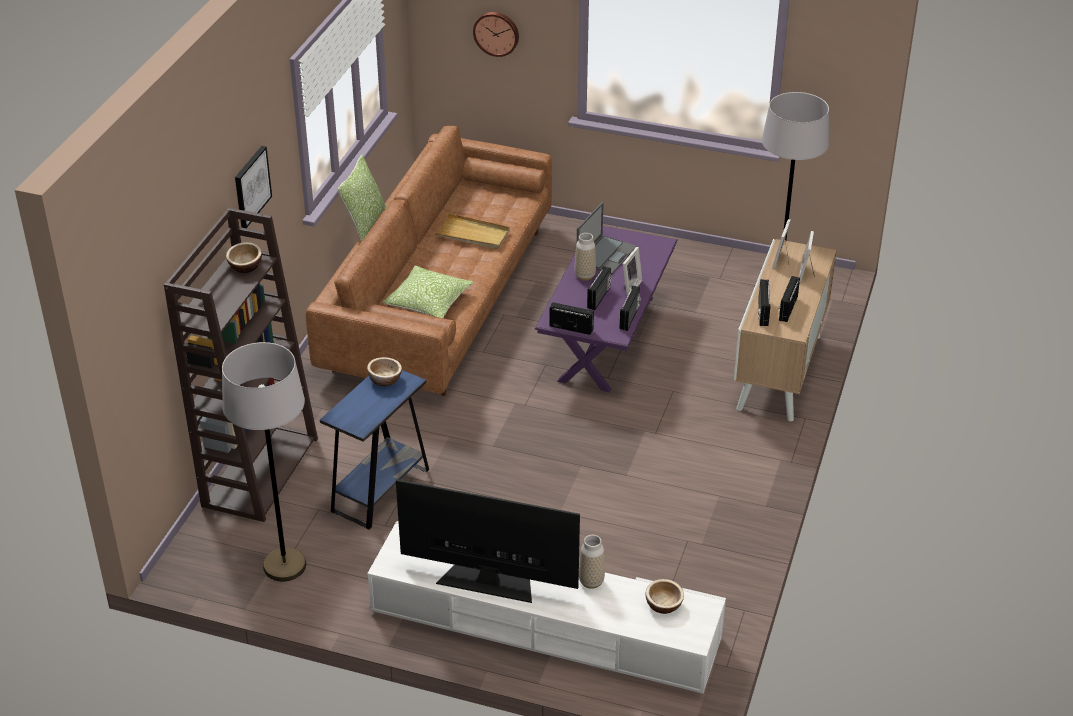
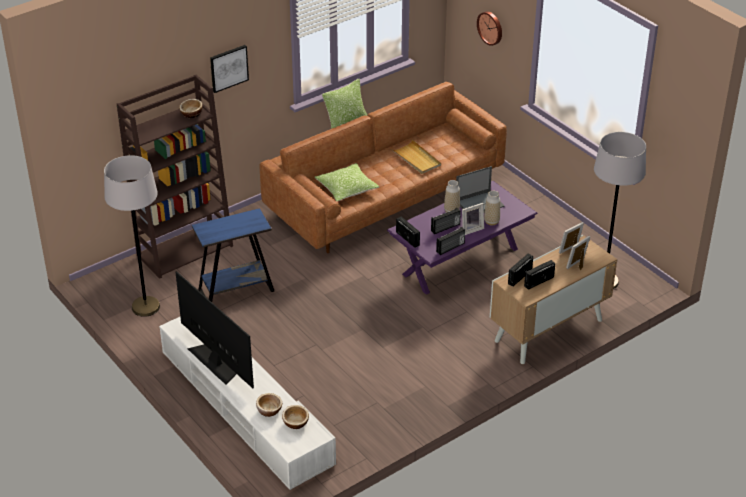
camera: 35 degrees right, 0 degrees up
(385, 379) = (249, 218): bowl -> bowl (269, 410)
(591, 581) = (270, 390): vase -> vase (491, 222)

